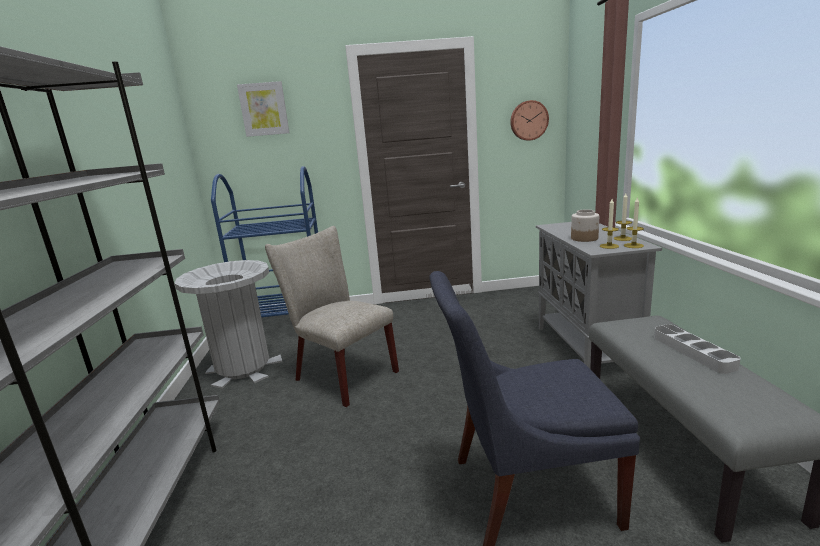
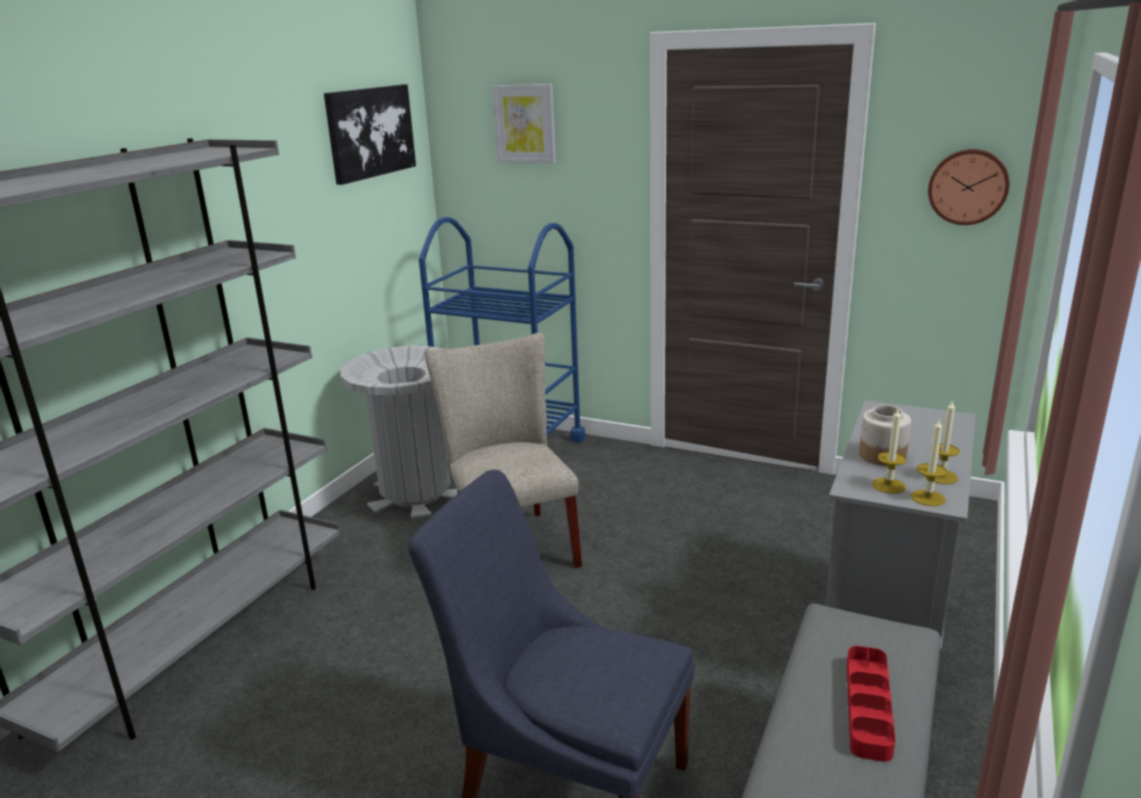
camera: 30 degrees right, 5 degrees up
(157, 111) = (370, 132): none -> picture
(693, 352) = (868, 707): grey tray -> red tray

